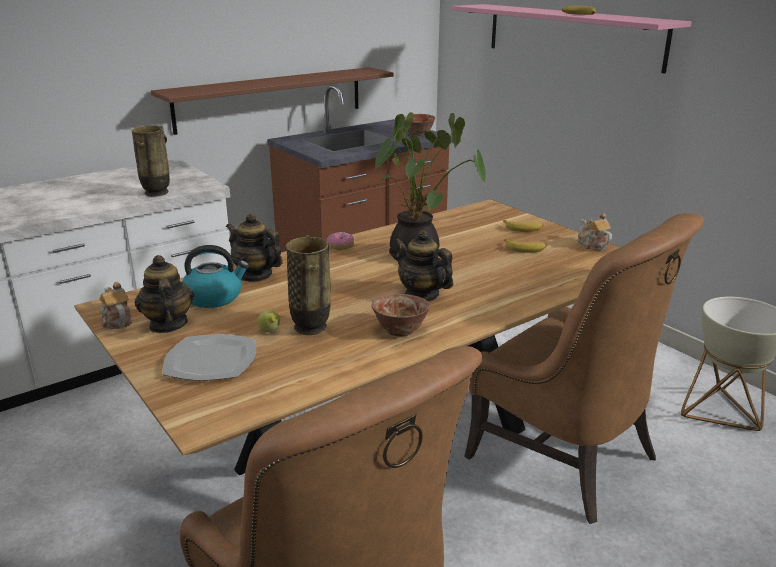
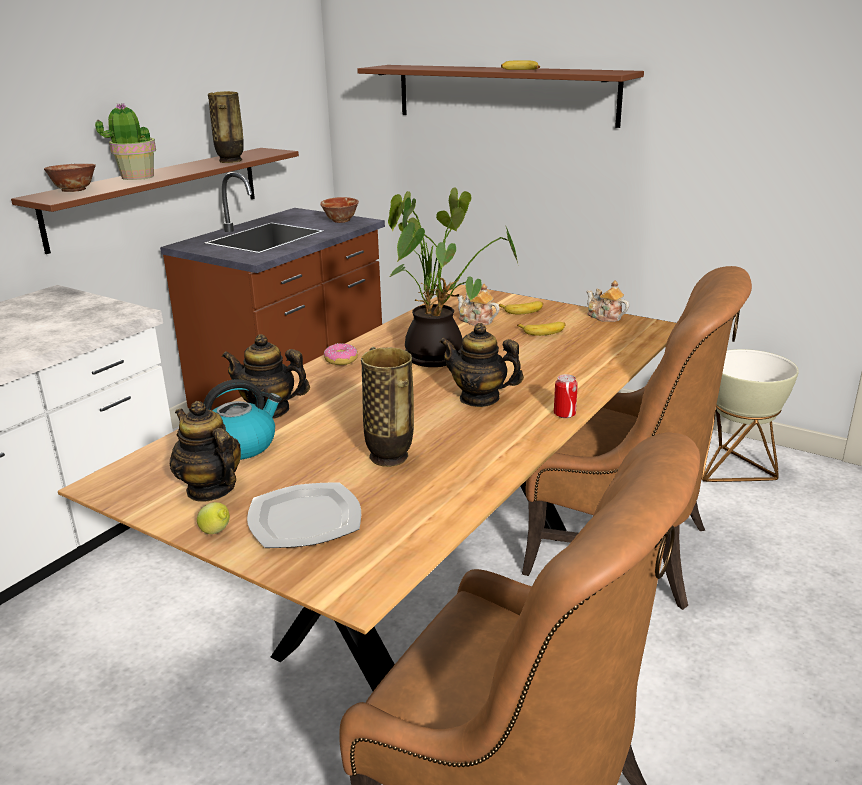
camera: 20 degrees left, 0 degrees up
(116, 321) = (136, 498): teapot -> teapot (476, 321)
(157, 193) = (70, 331): vase -> vase (231, 161)
(250, 82) = (137, 177): none -> potted plant
(270, 332) = (346, 472): lemon -> lemon (216, 532)
(400, 330) = (490, 440): bowl -> bowl (74, 190)
(480, 321) = (564, 414): none -> can
(571, 35) = (504, 94): pink shelf -> brown shelf

